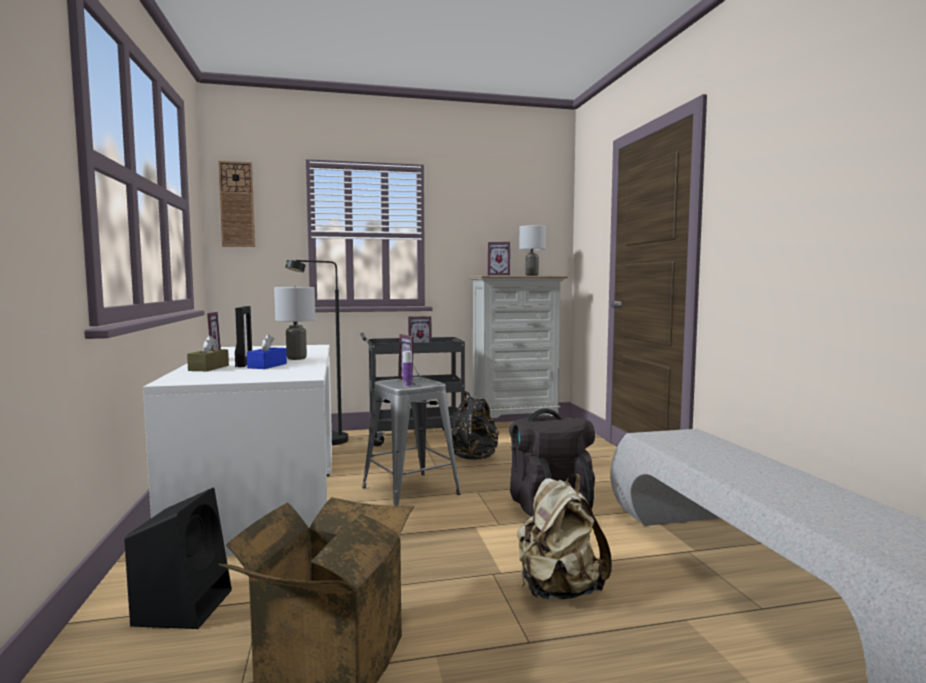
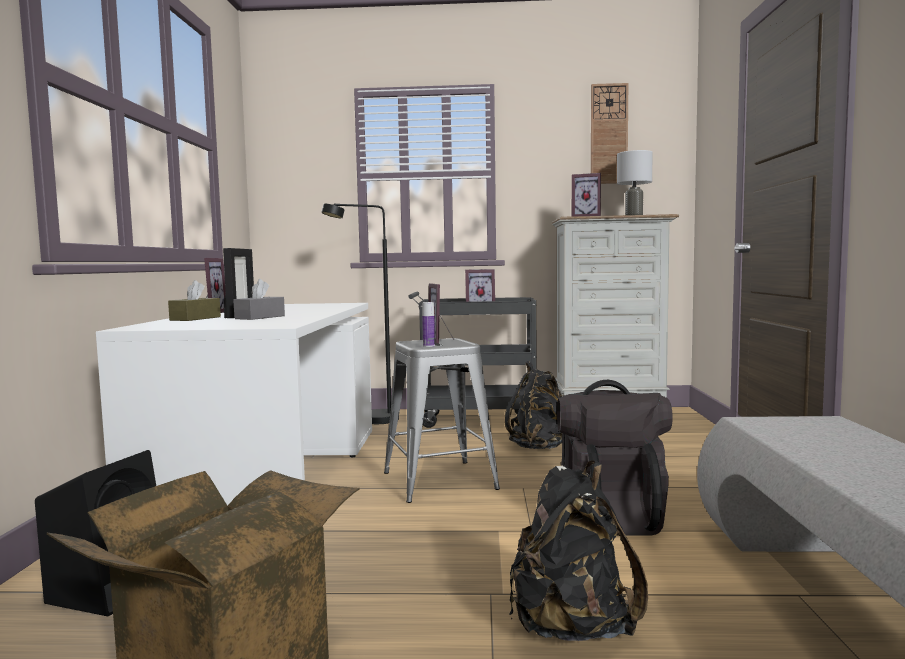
camera: 15 degrees right, 0 degrees up
(237, 204) = (280, 146): wall clock -> wall clock (609, 134)
(267, 366) = (260, 317): blue tissue box -> grey tissue box
(296, 358) = (304, 312): white table lamp -> none
(558, 590) = (571, 627): beige backpack -> black backpack

